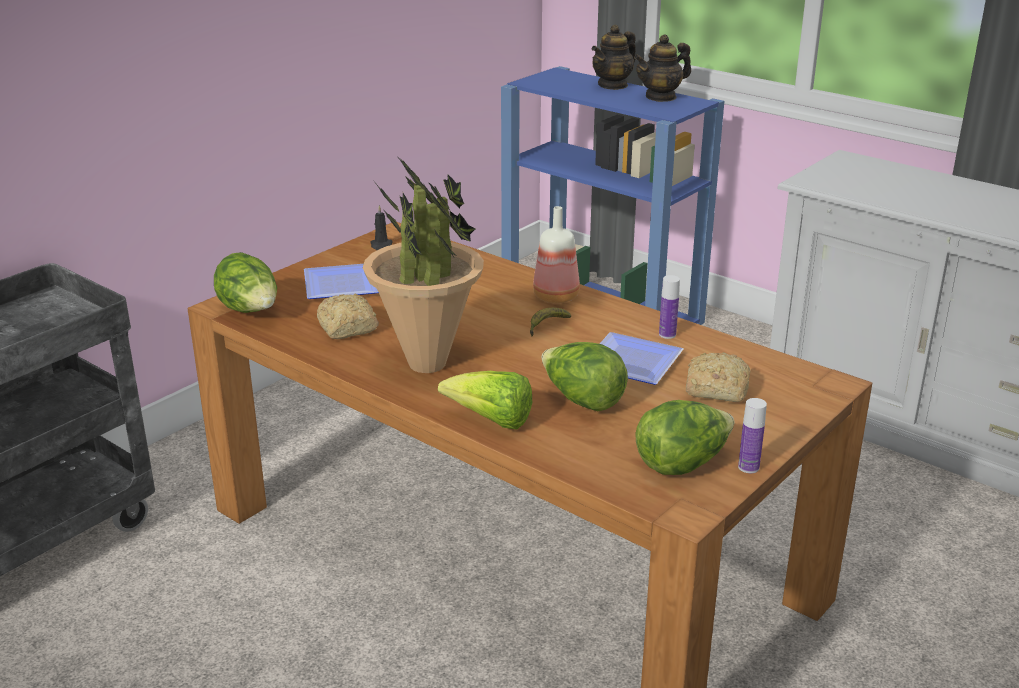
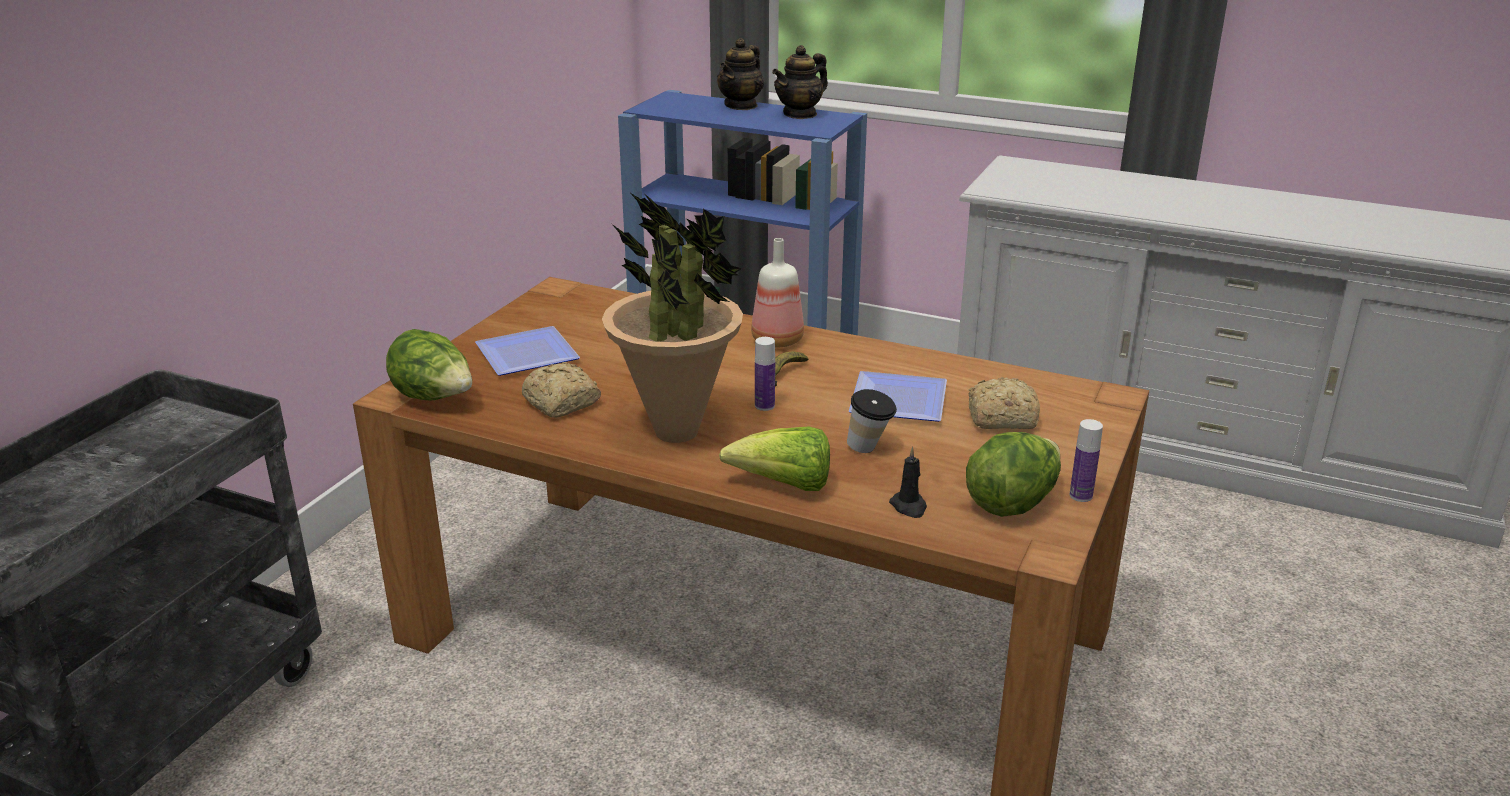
camera: 15 degrees left, 0 degrees up
(381, 246) = (549, 306): black candle -> black candle (909, 507)
(582, 400) = (869, 449): lettuce -> cup
(667, 334) = (918, 366): bottle -> bottle (764, 406)

